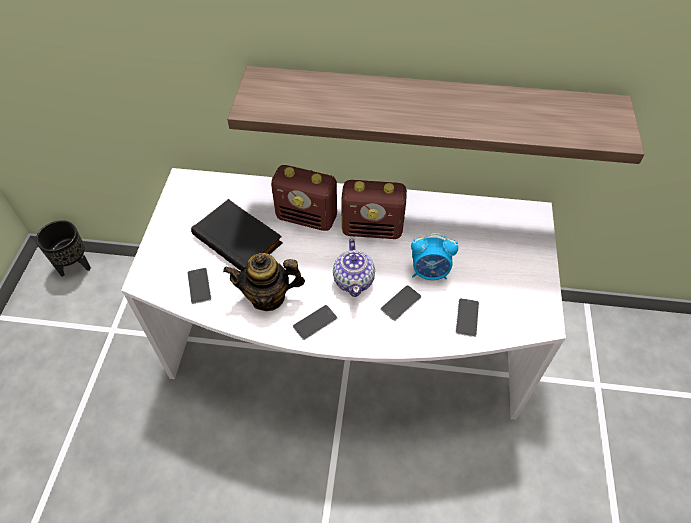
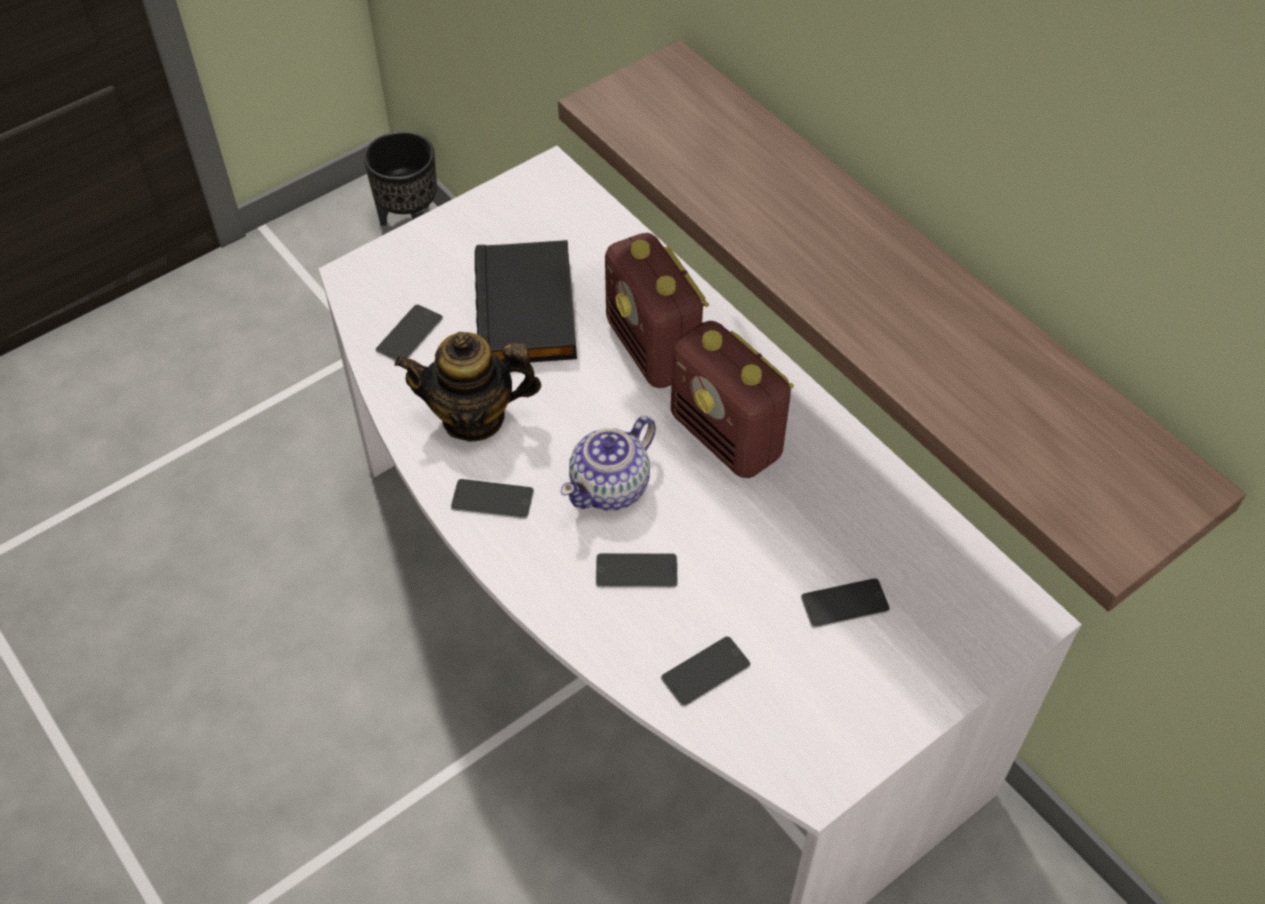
camera: 45 degrees right, 0 degrees up
(268, 297) = (474, 417): teapot -> teapot turned 45 degrees counterclockwise
(430, 272) = (732, 565): alarm clock -> none
(480, 254) = (845, 603): none -> phone

